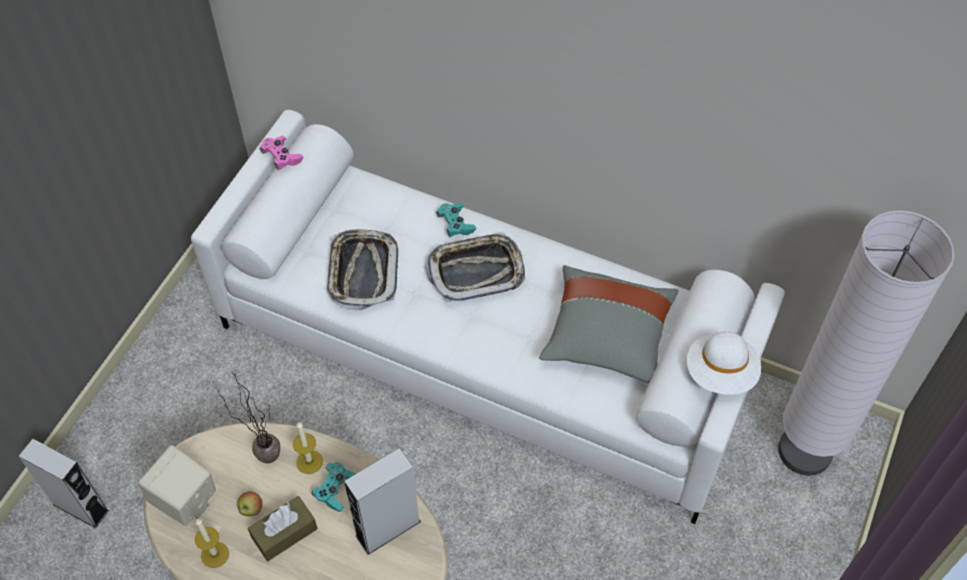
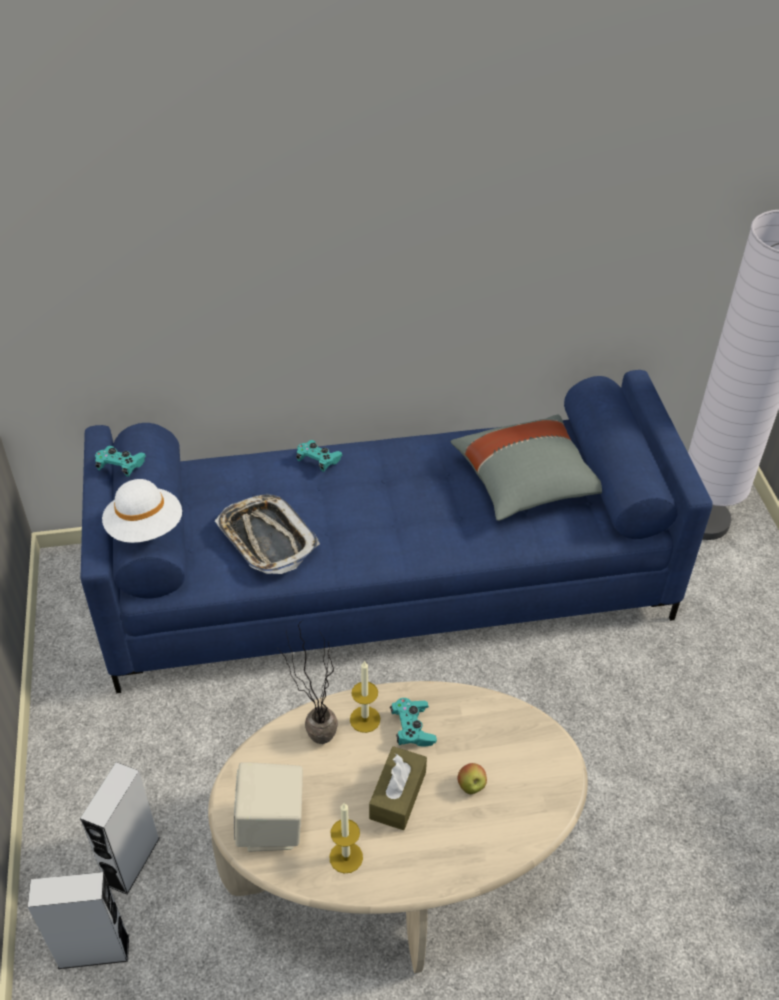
camera: 35 degrees left, 10 degrees down
(251, 509) = (345, 794): apple -> apple (471, 786)
(282, 157) = (120, 466): pink game controller -> turquoise game controller
(388, 528) = (489, 732): grey speaker -> grey speaker (132, 861)
(476, 271) = (371, 488): tray -> none
(486, 352) = (390, 582): white sofa -> blue sofa
(721, 373) = (659, 449): white hat -> white hat (145, 528)

